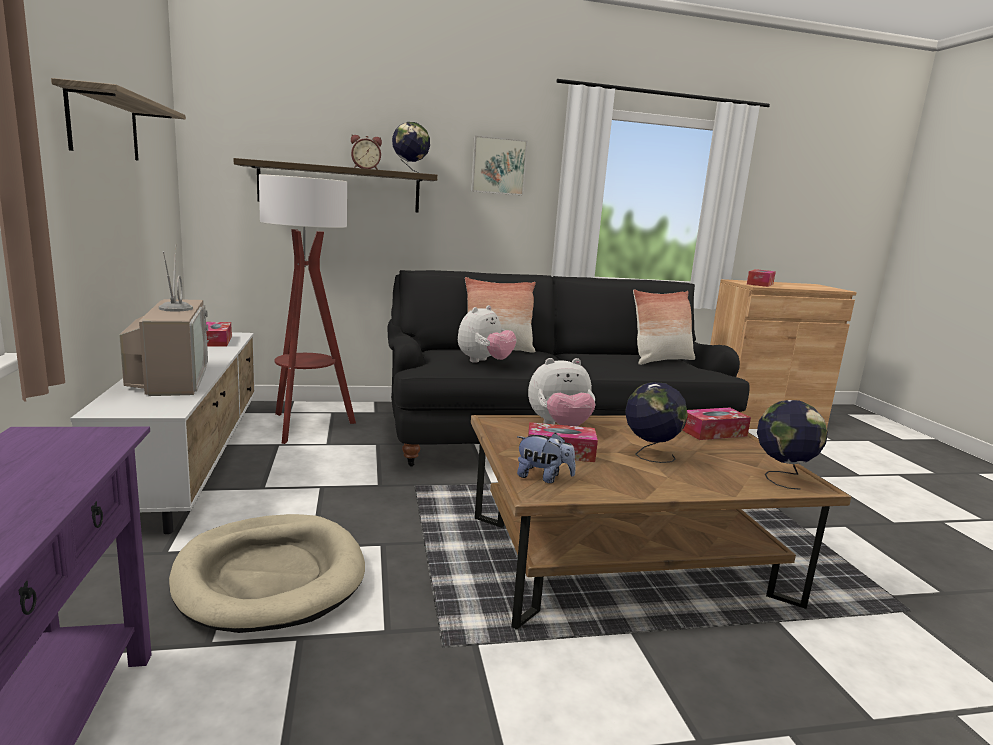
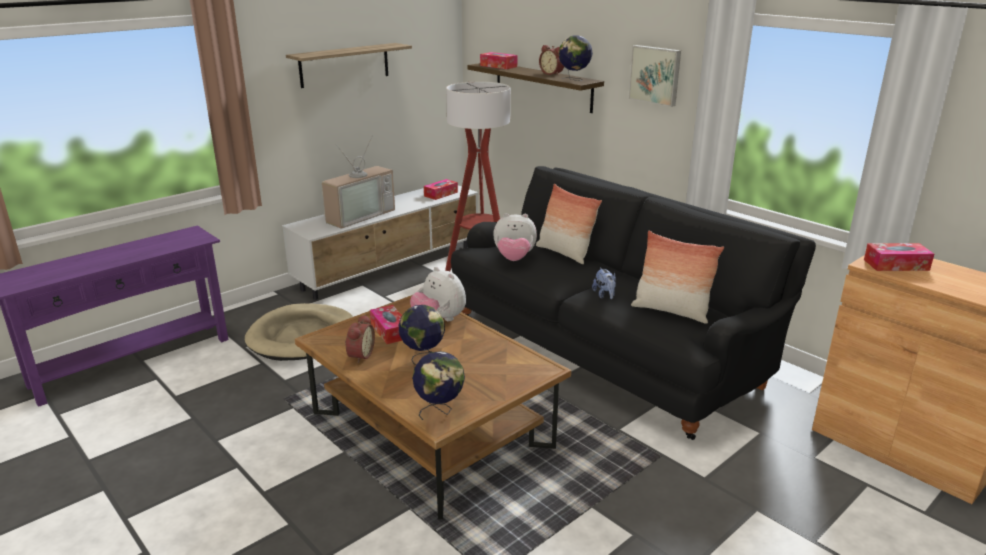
camera: 60 degrees right, 10 degrees up
(543, 477) = (342, 336): plush toy -> plush toy (604, 295)
(611, 481) = (359, 355): none -> alarm clock
(713, 432) = (512, 372): tissue box -> tissue box (498, 66)

